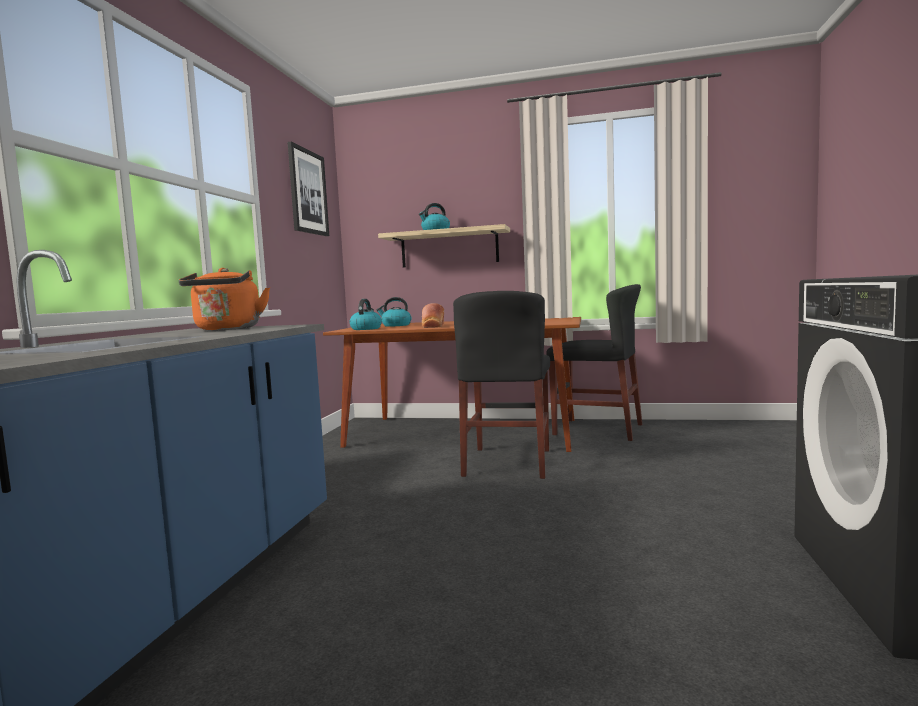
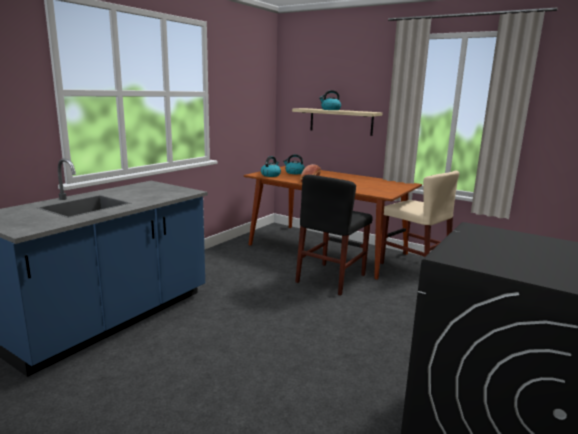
camera: 20 degrees right, 10 degrees up
(227, 329) = (157, 190): orange kettle -> none
(307, 192) = (248, 79): picture -> none
(597, 429) = (414, 265): black chair -> beige chair

